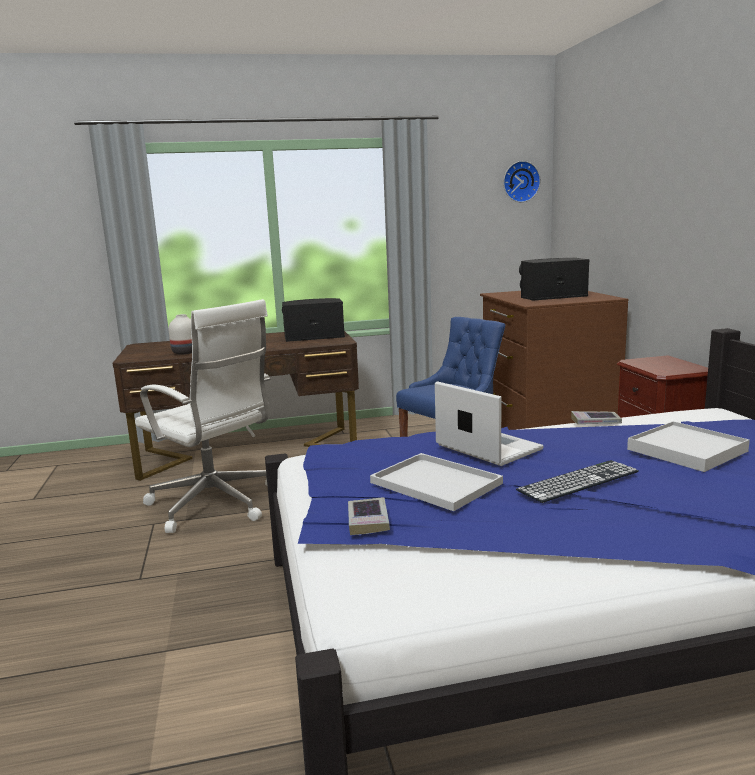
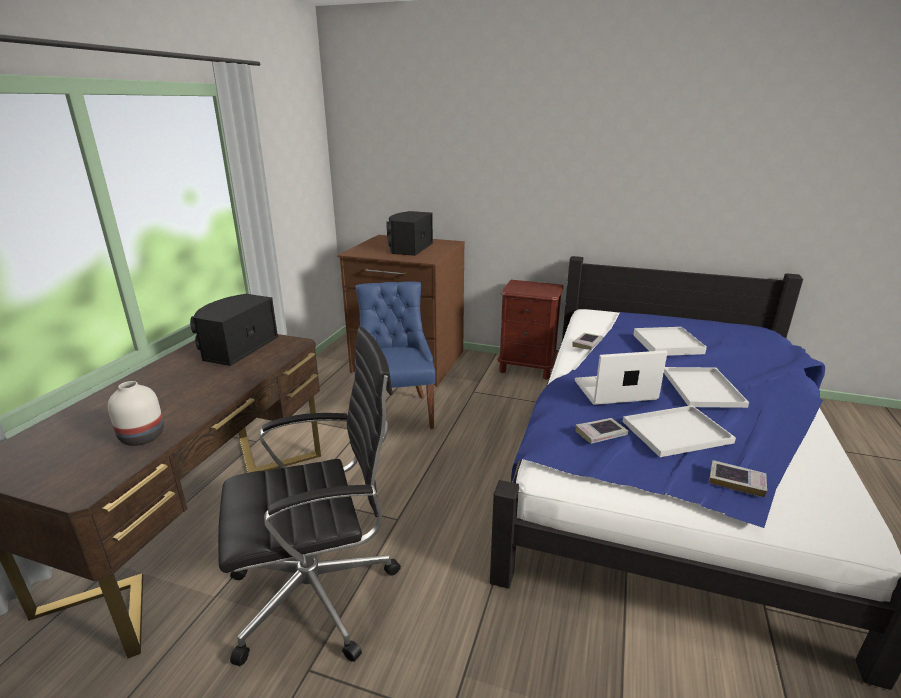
camera: 60 degrees left, 10 degrees up
(215, 505) = (319, 593): white office chair -> black office chair
(382, 456) = (600, 434): none -> book
(520, 181) = (311, 136): wall clock -> none
(578, 481) = (701, 387): keyboard -> white tray

